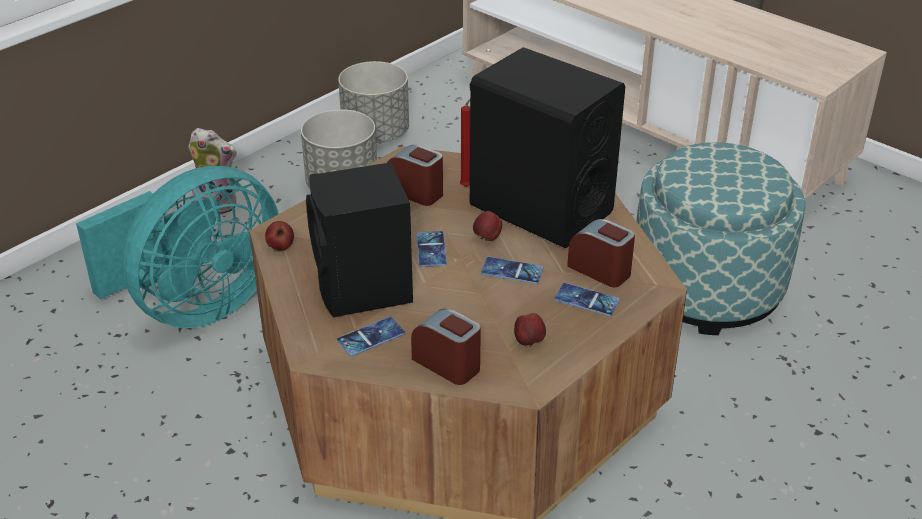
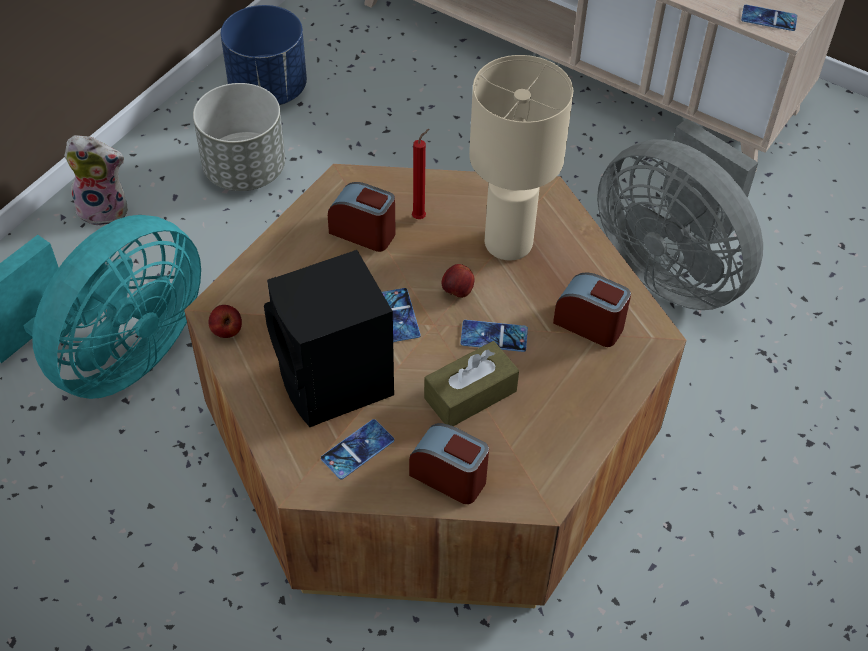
camera: 10 degrees left, 15 degrees up
(376, 134) = (269, 89): grey planter -> blue planter
(481, 309) = (470, 394): none -> brown tissue box
(529, 342) = (531, 435): apple -> none
(540, 209) = (508, 242): black speaker -> beige table lamp
(586, 300) = (582, 368): phone -> phone (769, 18)
(707, 288) = (671, 269): ottoman -> grey fan

